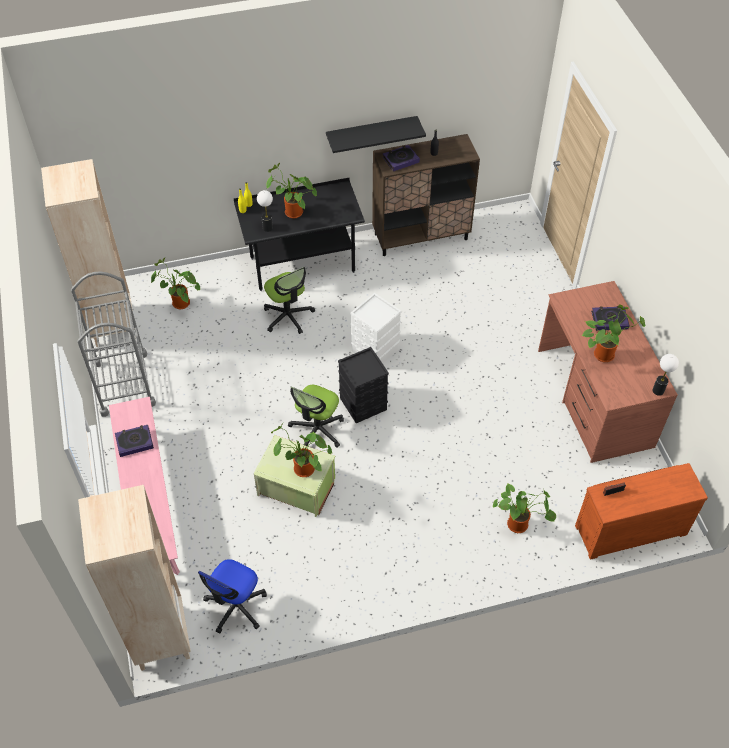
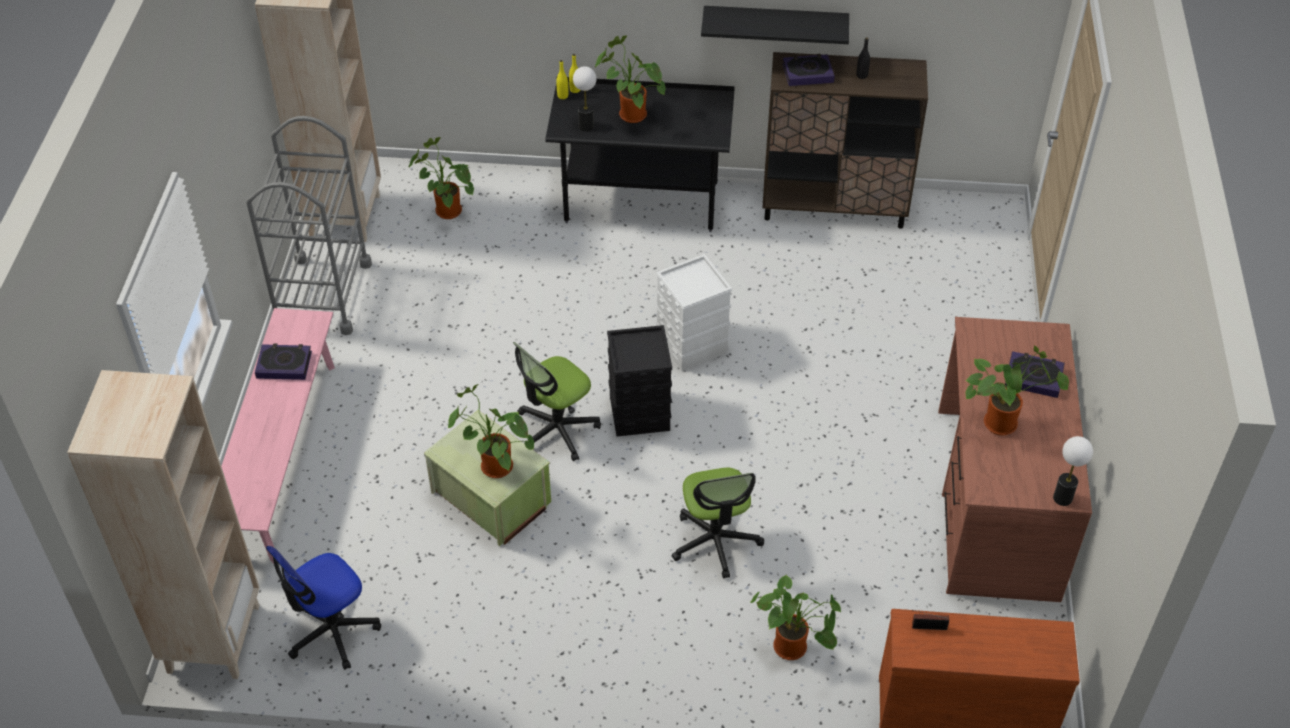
camera: 20 degrees right, 5 degrees down
(288, 316) = (588, 267): office chair -> office chair (715, 541)

